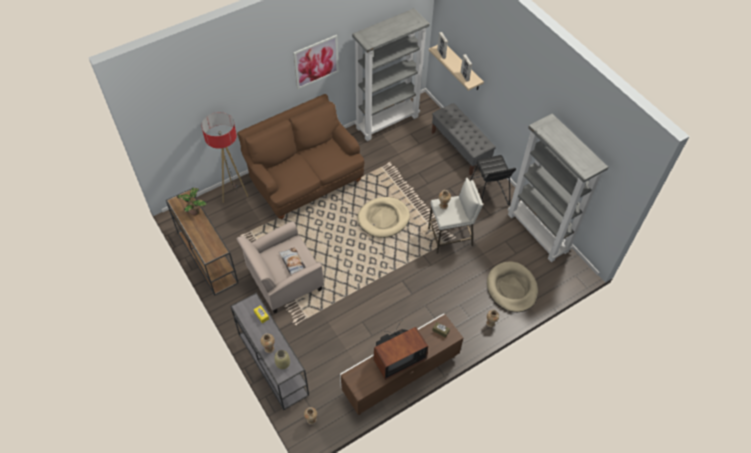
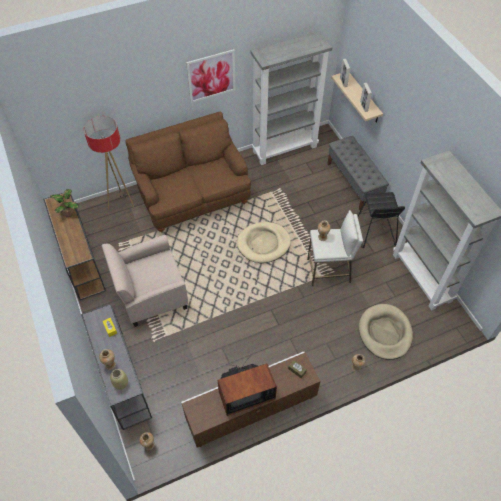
camera: 10 degrees right, 0 degrees up
(292, 262) = (157, 276): pillow -> none

